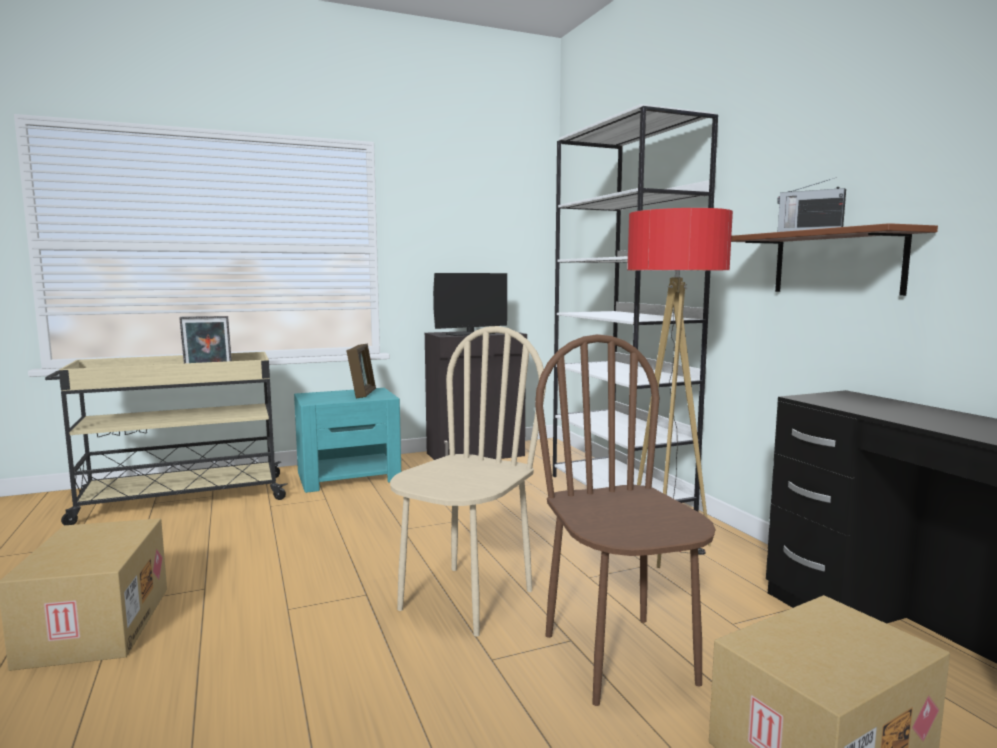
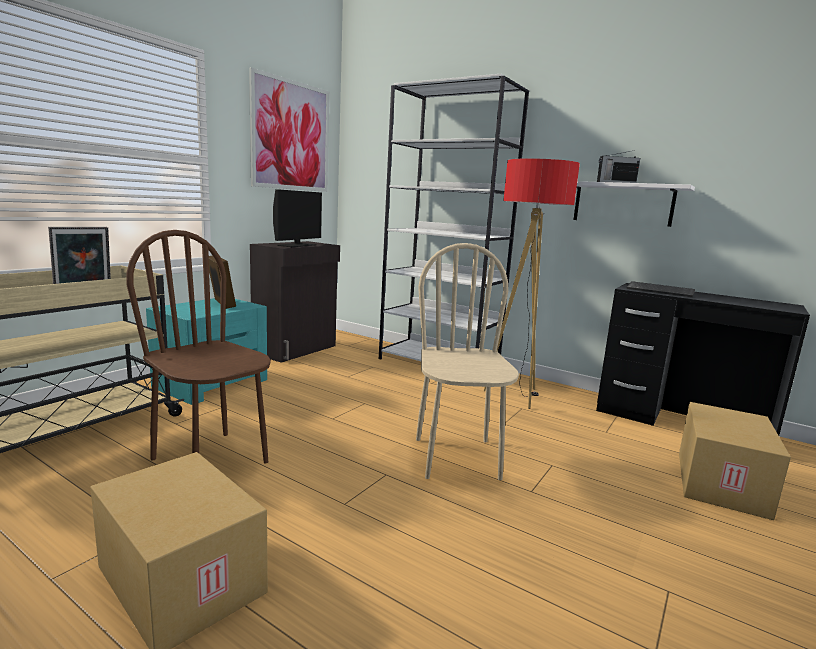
camera: 35 degrees left, 5 degrees up
(484, 213) = (291, 136): none -> picture
(620, 658) = (589, 467): brown chair -> brown chair (211, 460)
(836, 263) = (623, 204): brown shelf -> white shelf
(861, 404) = (661, 291): none -> keyboard

